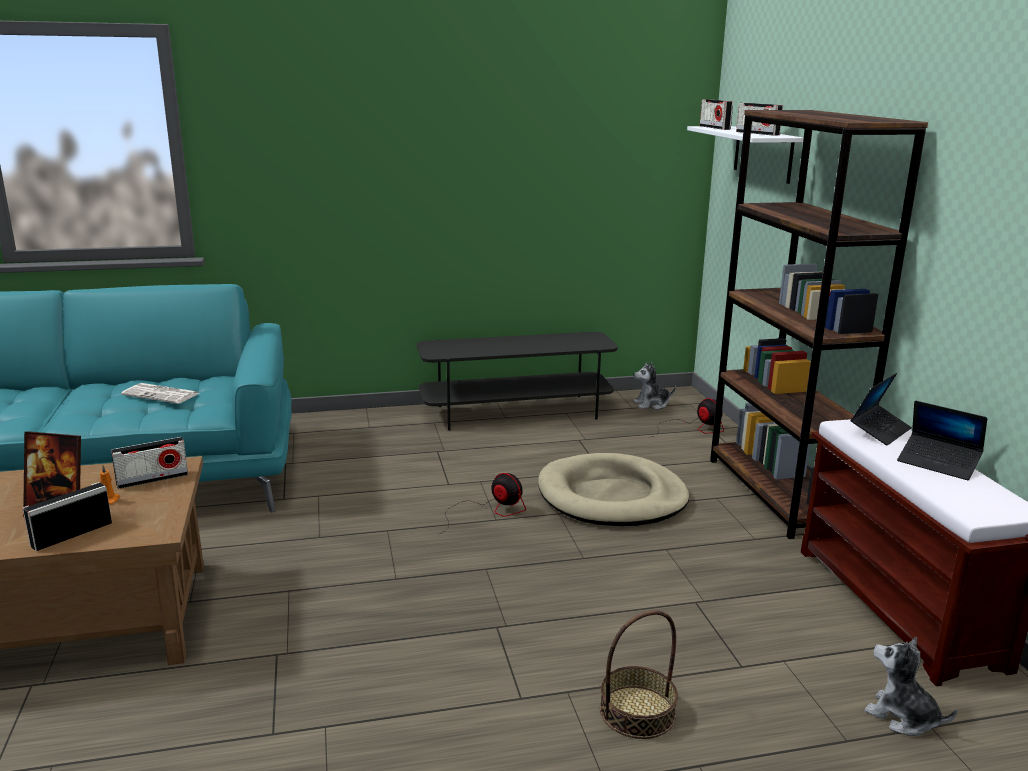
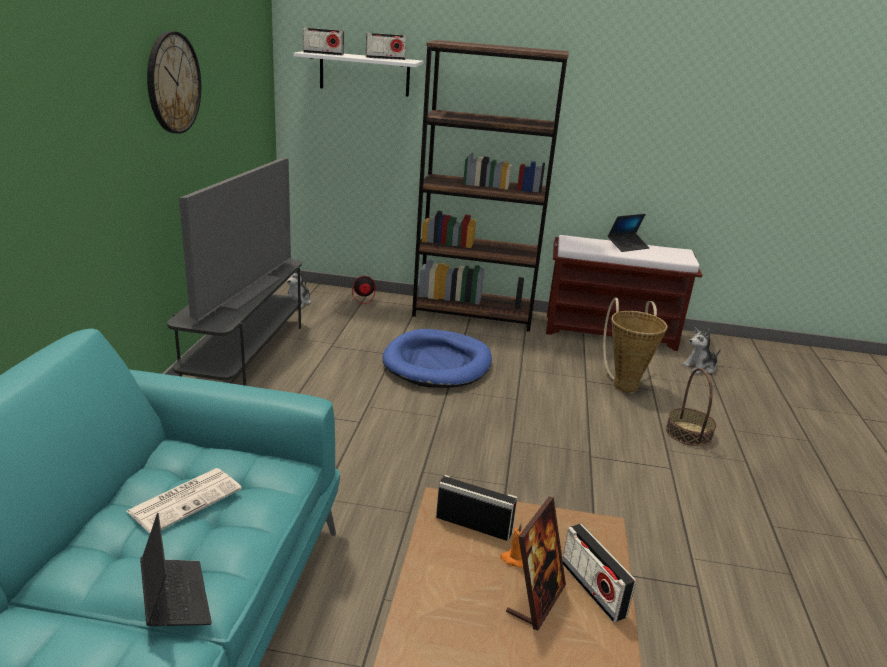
camera: 70 degrees left, 5 degrees up
(152, 479) = (473, 524): radio -> radio turned 60 degrees counterclockwise
(488, 143) = (173, 83): none -> wall clock
(489, 511) = (424, 416): fan -> none
(511, 345) = (241, 290): none -> television
(612, 497) = (437, 363): beige dog bed -> blue dog bed
(729, 637) = (624, 383): none -> basket
(880, 431) = (581, 242): laptop -> laptop (175, 599)

